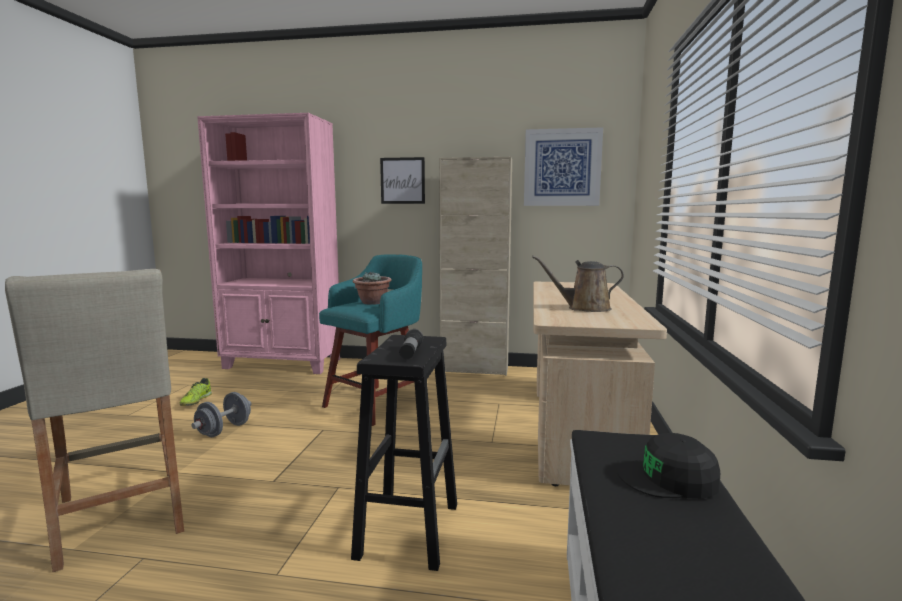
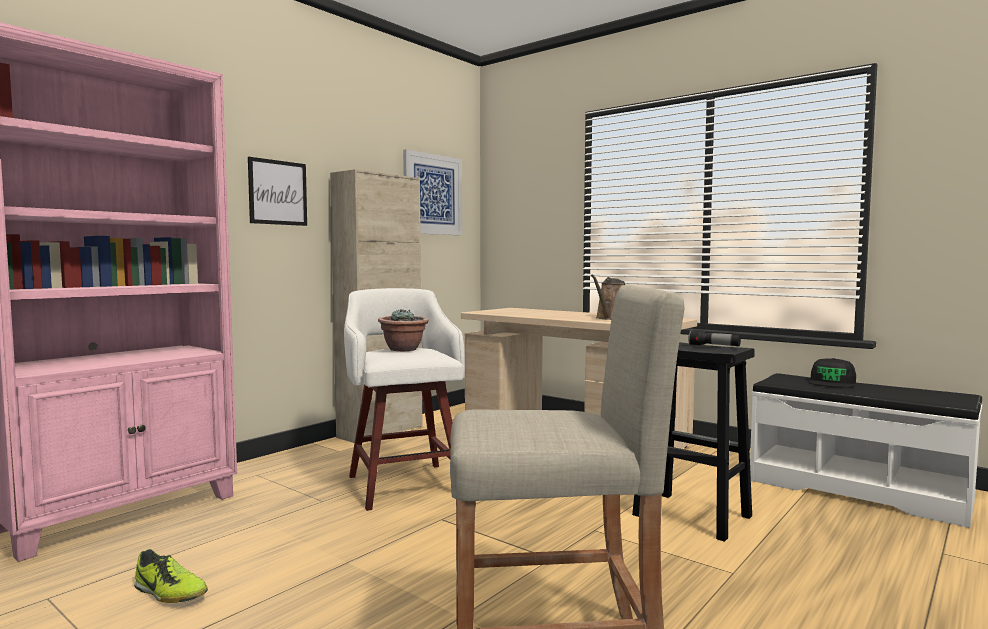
camera: 60 degrees left, 5 degrees down
(224, 430) = (351, 576): grey dumbbell -> none
(377, 403) = (404, 484): turquoise stool -> white stool

